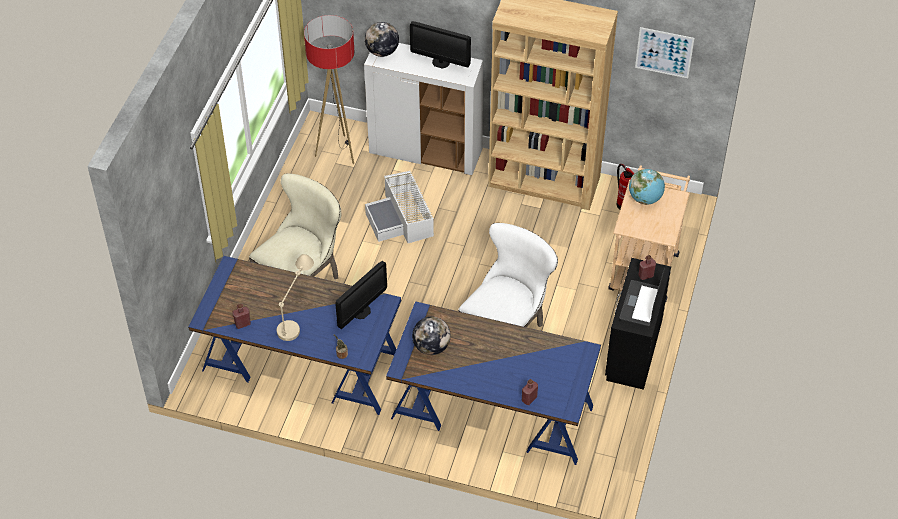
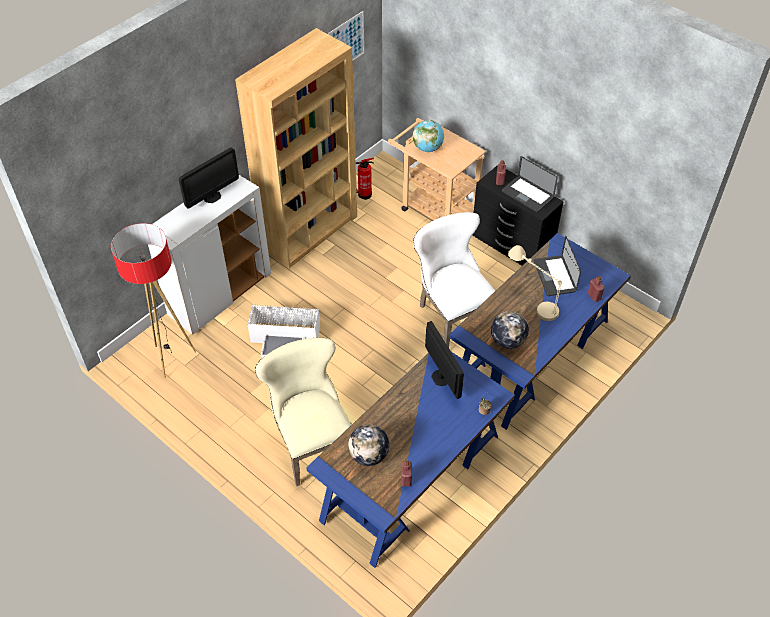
camera: 65 degrees left, 0 degrees up
(296, 316) = (419, 430): beige table lamp -> beige table lamp (532, 301)
(382, 52) = (165, 231): globe -> globe (369, 455)
(536, 359) = (554, 276): none -> laptop

